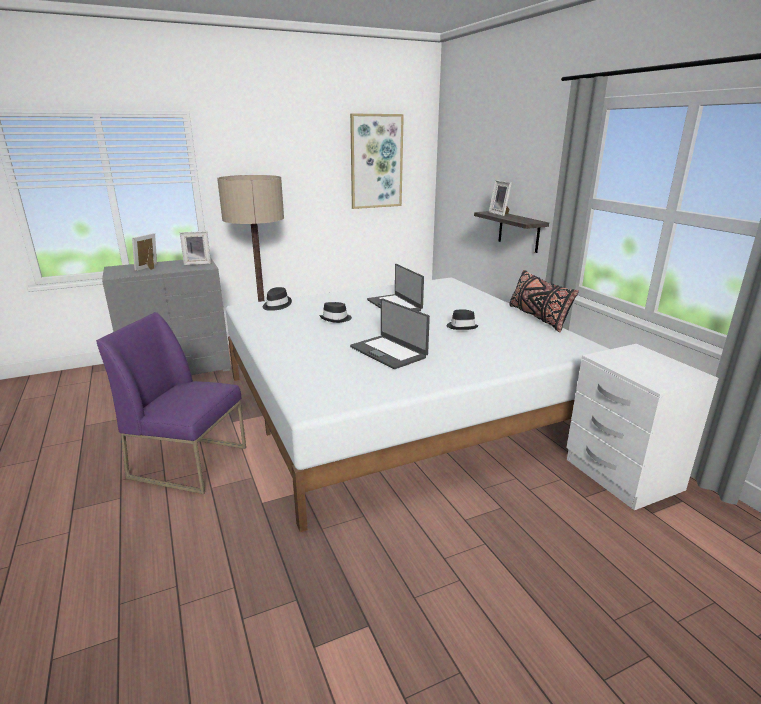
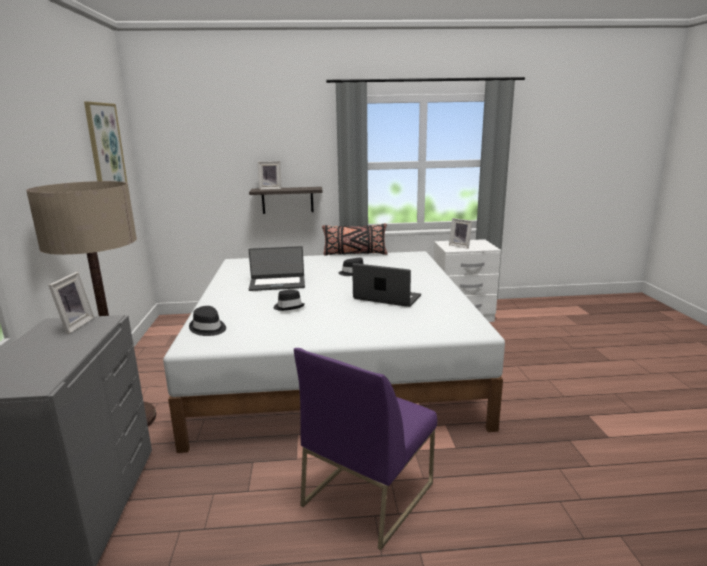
camera: 70 degrees left, 5 degrees down
(149, 268) = (39, 358): picture frame -> picture frame (460, 246)
(389, 352) = (386, 298): laptop -> laptop turned 135 degrees counterclockwise

